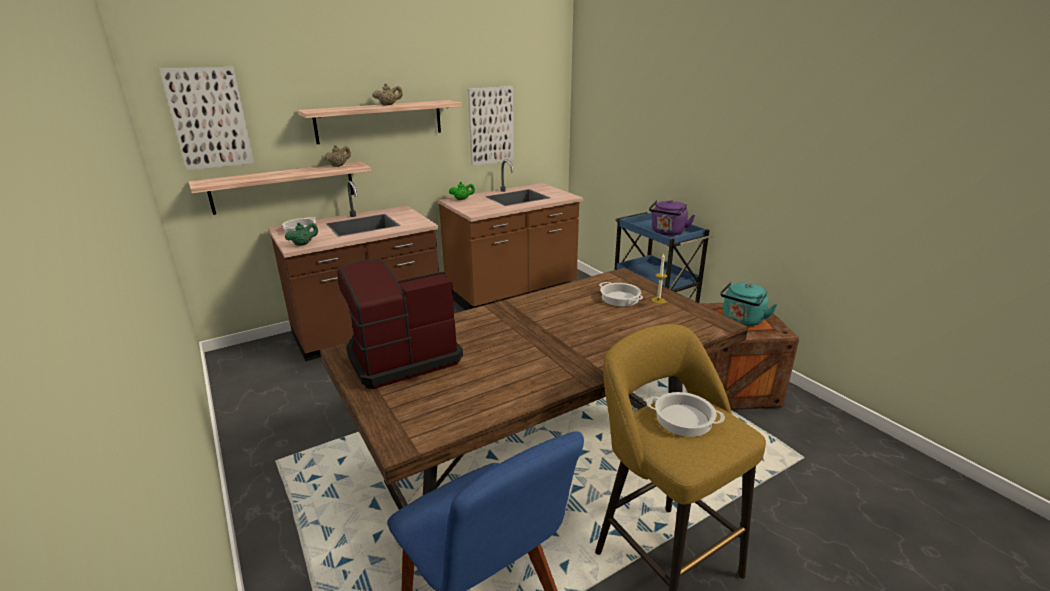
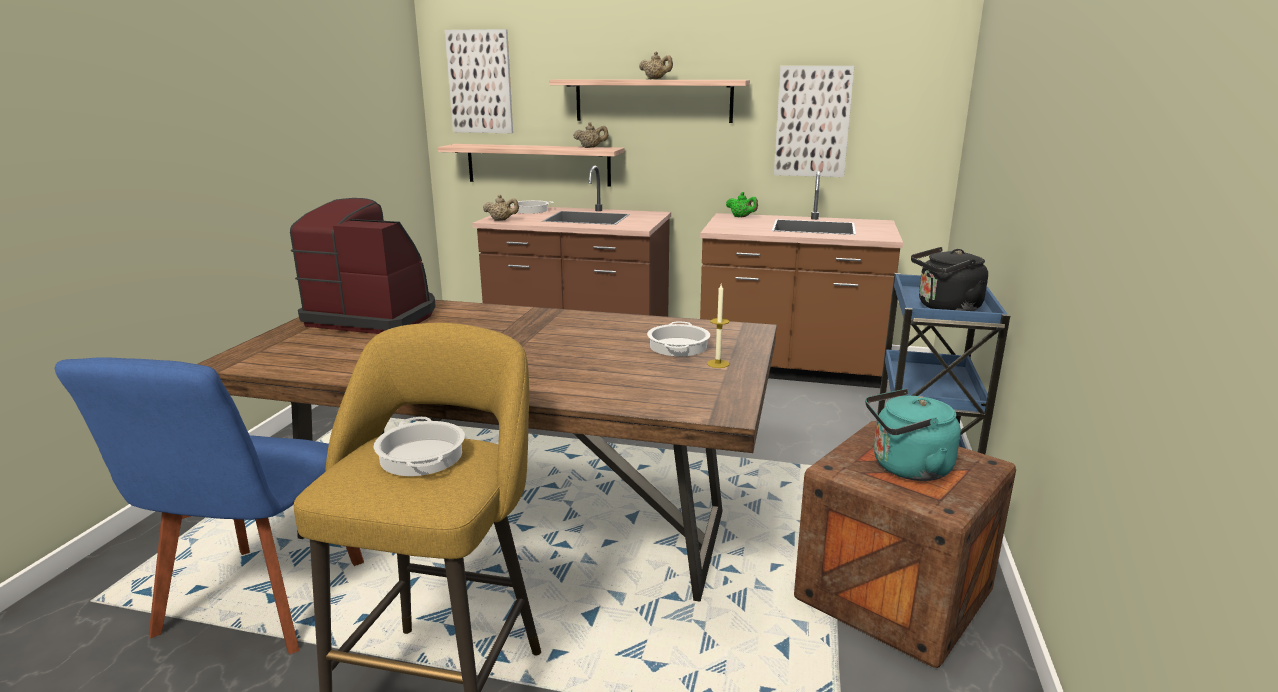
camera: 45 degrees right, 5 degrees down
(303, 244) = (501, 220): green teapot -> beige teapot
(667, 233) = (945, 308): purple kettle -> black kettle

